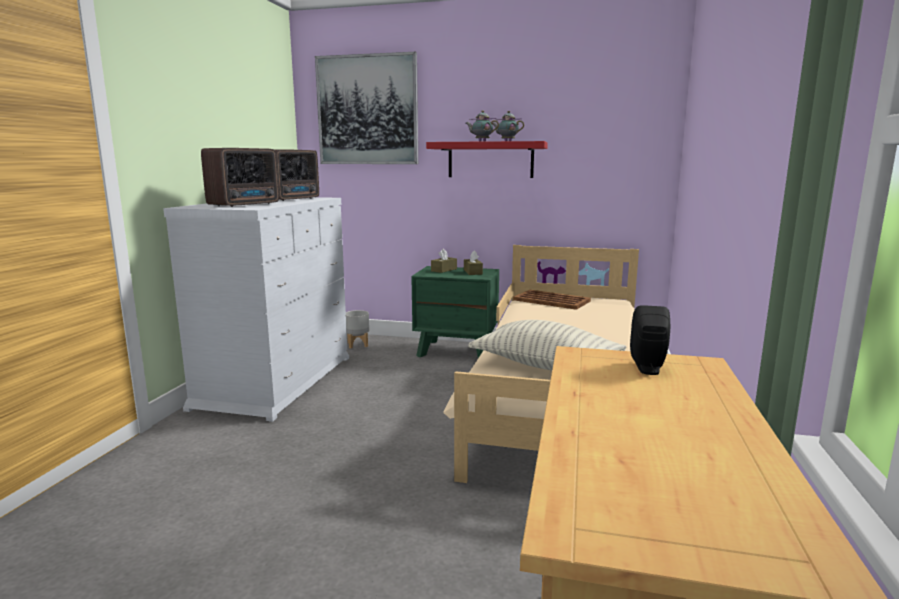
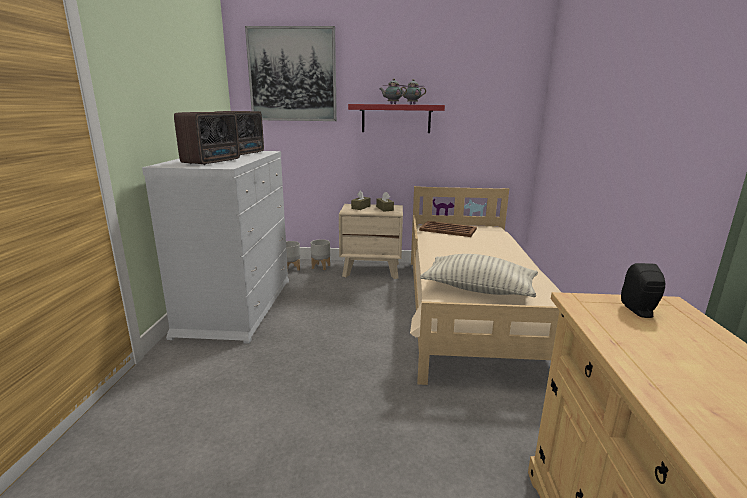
camera: 10 degrees left, 5 degrees up
(395, 344) = (321, 266): none -> grey planter
(457, 350) = (371, 270): green nightstand -> beige nightstand

